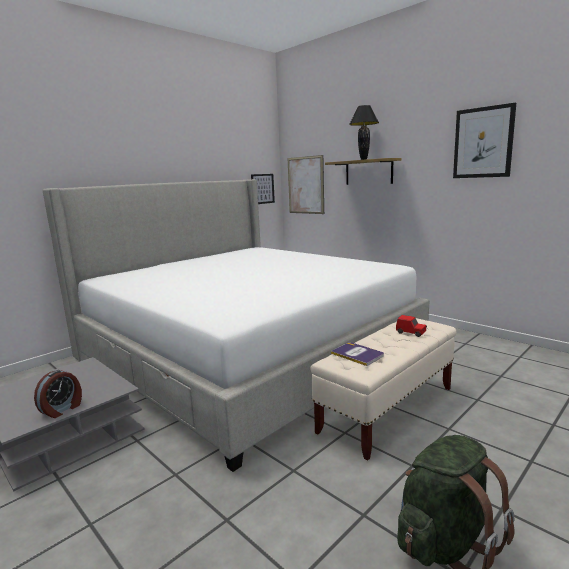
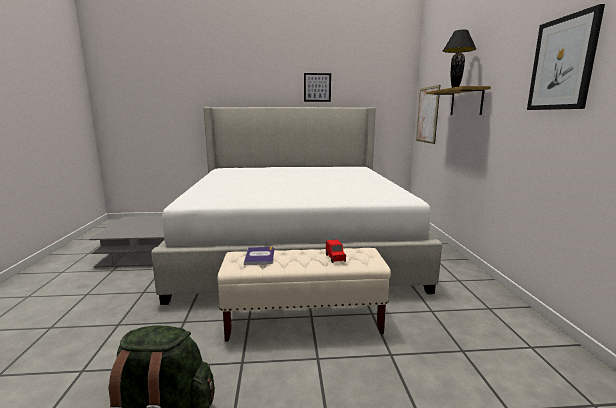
camera: 40 degrees right, 0 degrees up
(62, 409) = (128, 234): alarm clock -> none
(262, 189) = (391, 116): picture -> picture (317, 87)

